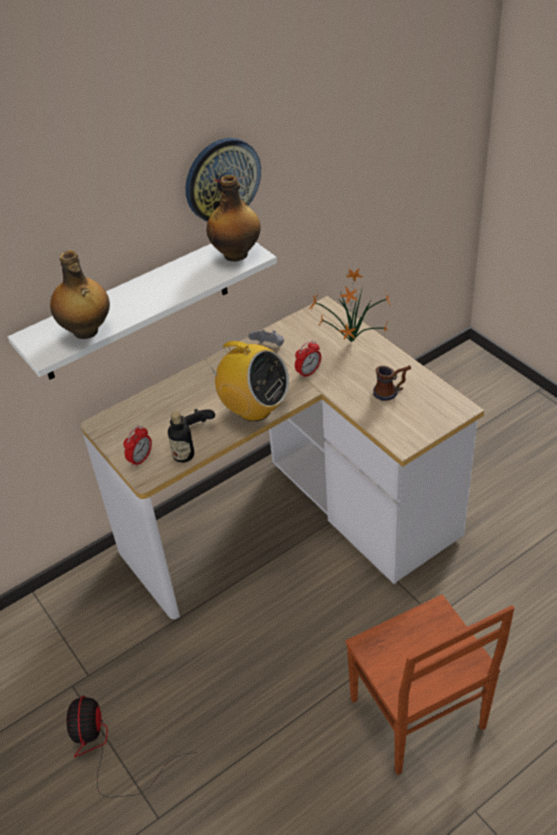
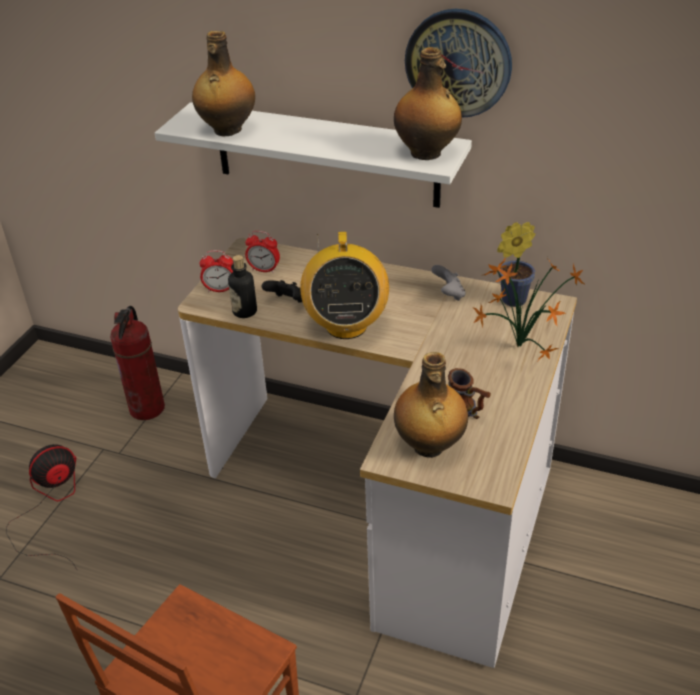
camera: 55 degrees right, 5 degrees down
(54, 634) = (148, 409): none -> fire extinguisher
(303, 323) = (510, 300): none -> potted plant
(308, 372) = (436, 338): alarm clock -> alarm clock (264, 270)
(408, 421) = (429, 446): none -> bottle

